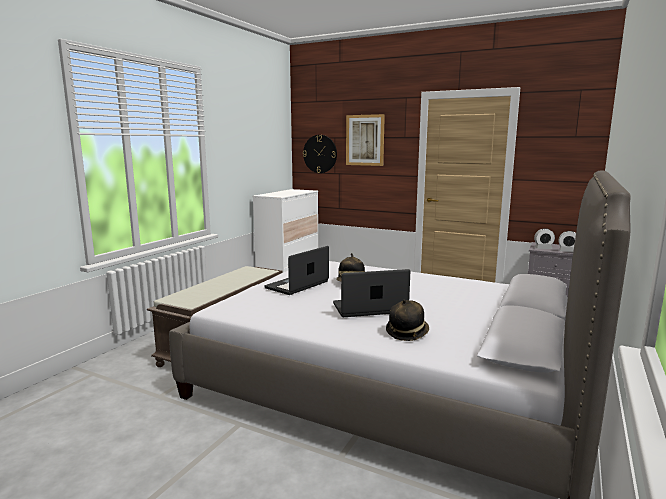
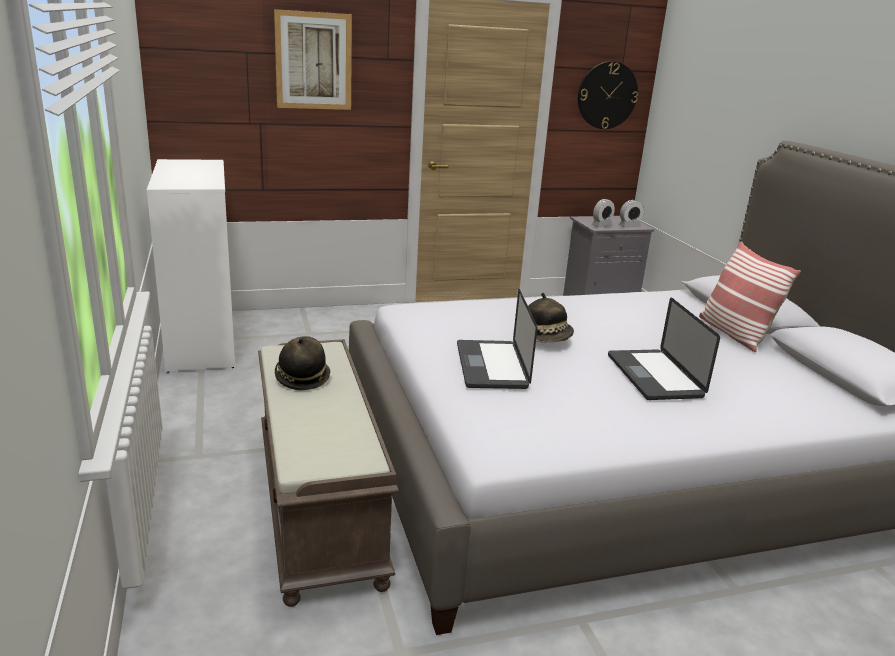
camera: 45 degrees left, 10 degrees up
(320, 154) = (216, 85): wall clock -> wall clock (607, 95)
(369, 308) = (654, 376): laptop -> laptop turned 45 degrees counterclockwise
(407, 333) = (756, 398): hat -> hat (302, 378)
(489, 308) = (734, 333): none -> pillow

